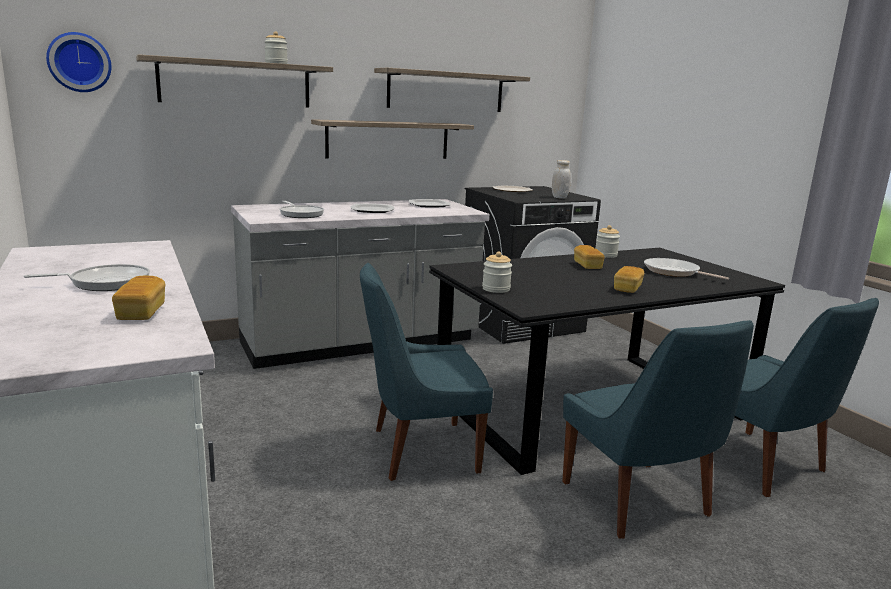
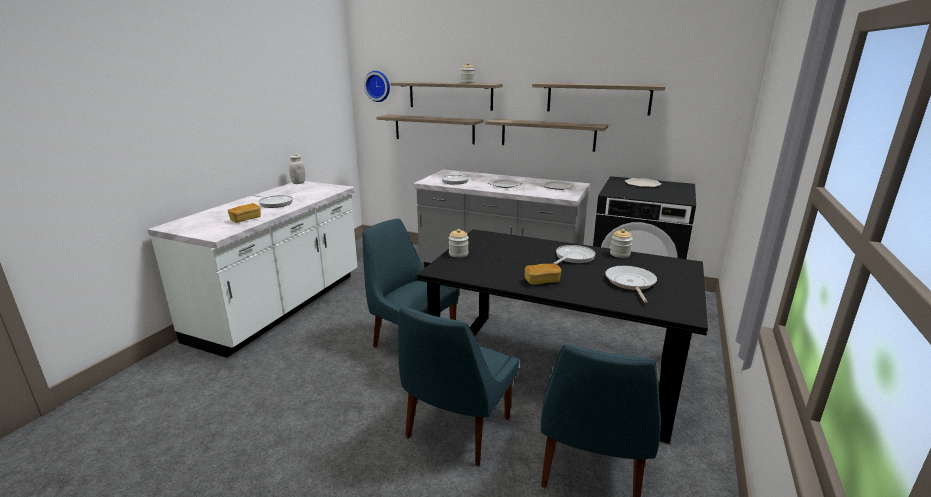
camera: 50 degrees right, 5 degrees up
(206, 139) = (434, 129): none -> shelf
(559, 197) = (657, 197): white jar -> white jar (298, 183)
(587, 266) = (573, 257): bread -> frying pan

